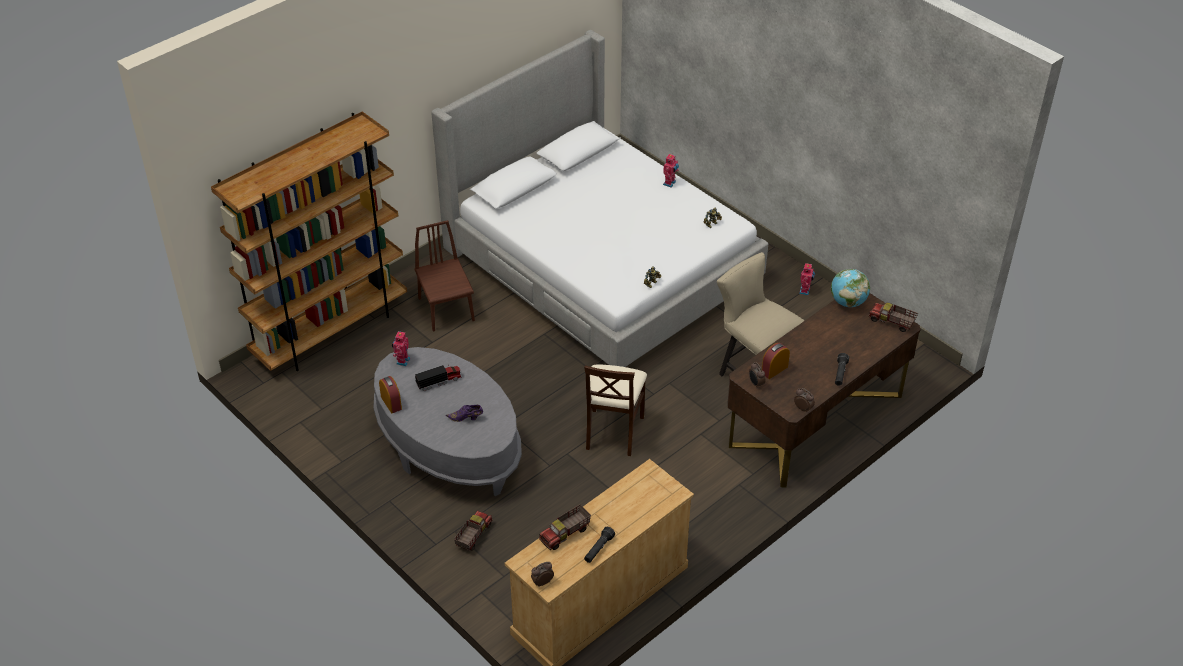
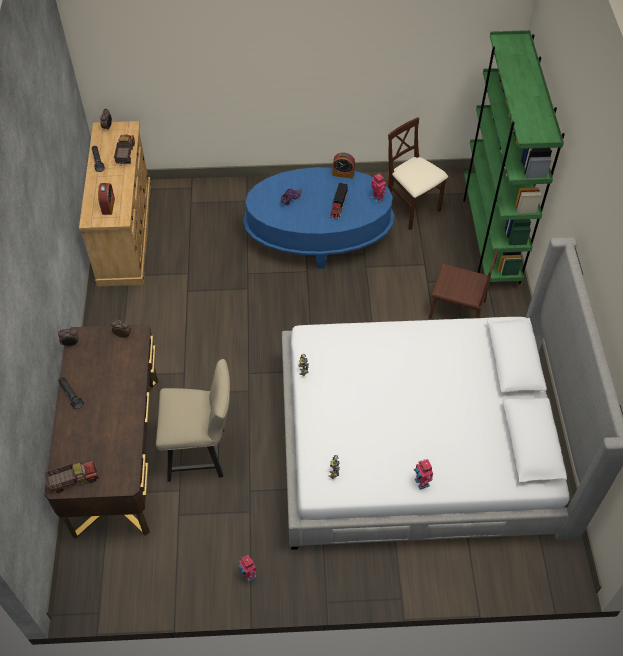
camera: 130 degrees right, 10 degrees up
(330, 331) = (490, 235): brown bookcase -> green bookcase
(448, 445) = (318, 235): grey coffee table -> blue coffee table
(473, 536) = (234, 206): toy truck -> none
(613, 431) = (239, 325): beige chair -> beige chair (411, 209)
(774, 370) = (122, 357): alarm clock -> alarm clock (108, 206)
(848, 302) = (127, 468): globe -> none

